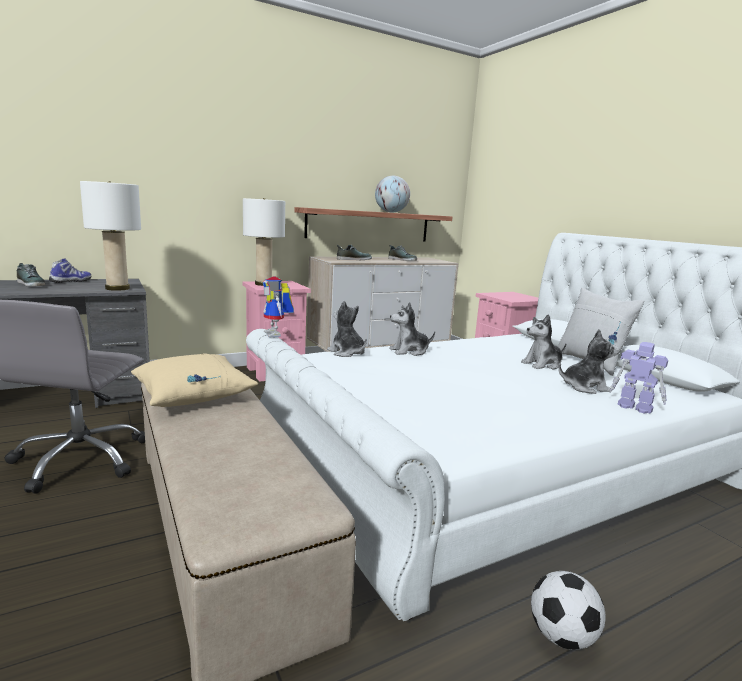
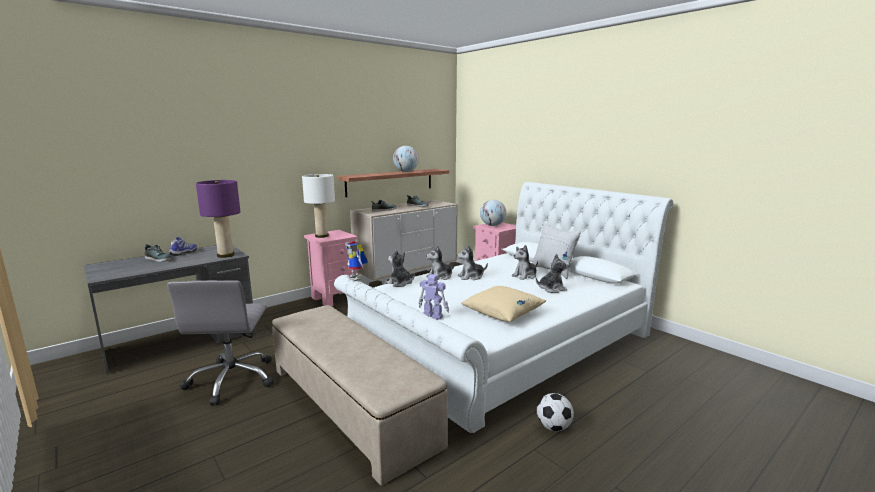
camera: 10 degrees left, 0 degrees up
(117, 288) = (225, 255): white table lamp -> purple table lamp
(193, 396) = (316, 327): beige pillow -> beige pillow (502, 313)
(456, 356) = (471, 277): none -> plush toy
(504, 295) = (492, 225): none -> globe
(633, 407) = (580, 298): toy robot -> toy robot (432, 316)

